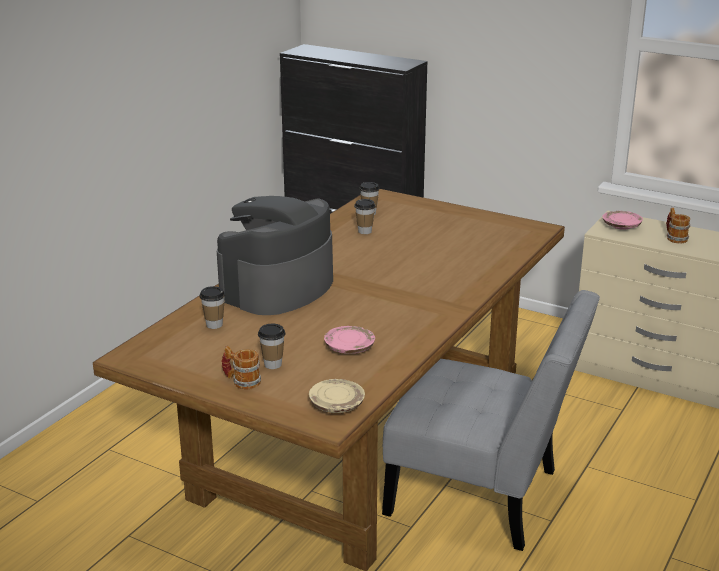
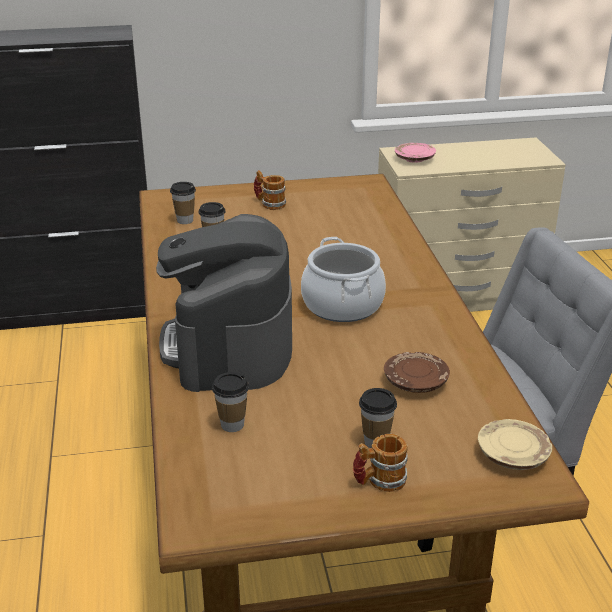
camera: 40 degrees left, 5 degrees up
(349, 348) = (415, 382): pink plate -> brown plate
(381, 293) = (342, 305): none -> cooking pot
(674, 237) = (469, 156): mug -> mug (269, 204)

